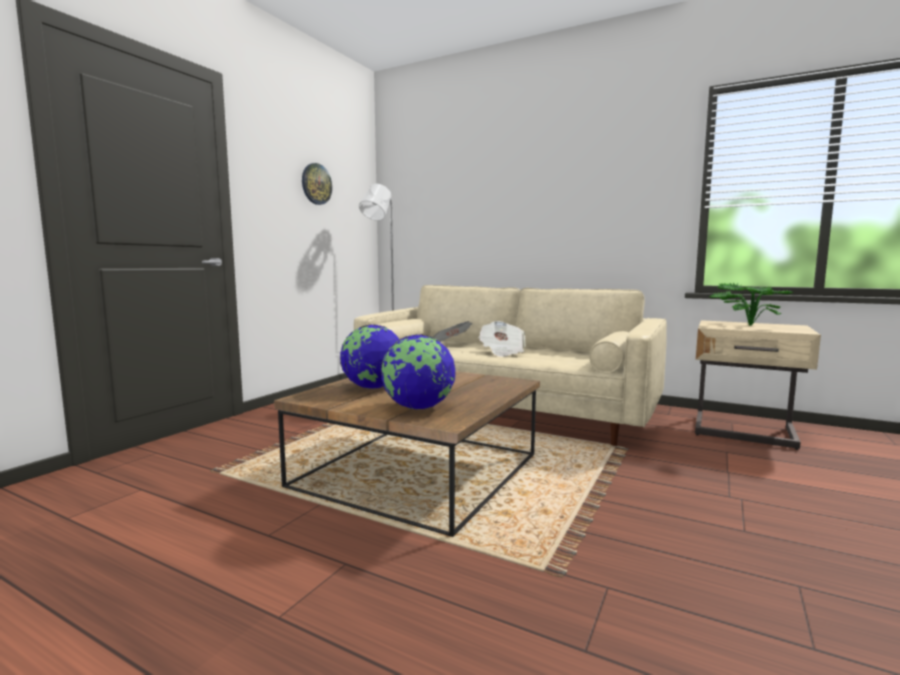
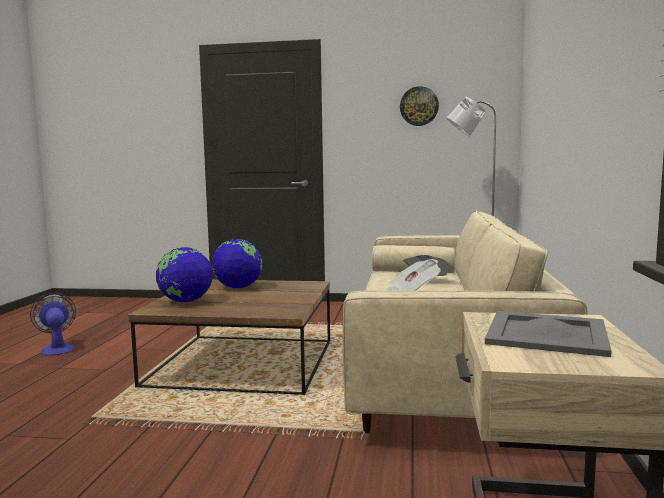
camera: 70 degrees right, 0 degrees up
(126, 631) = (57, 348): none -> fan
(745, 325) = (548, 333): potted plant -> grey tray

